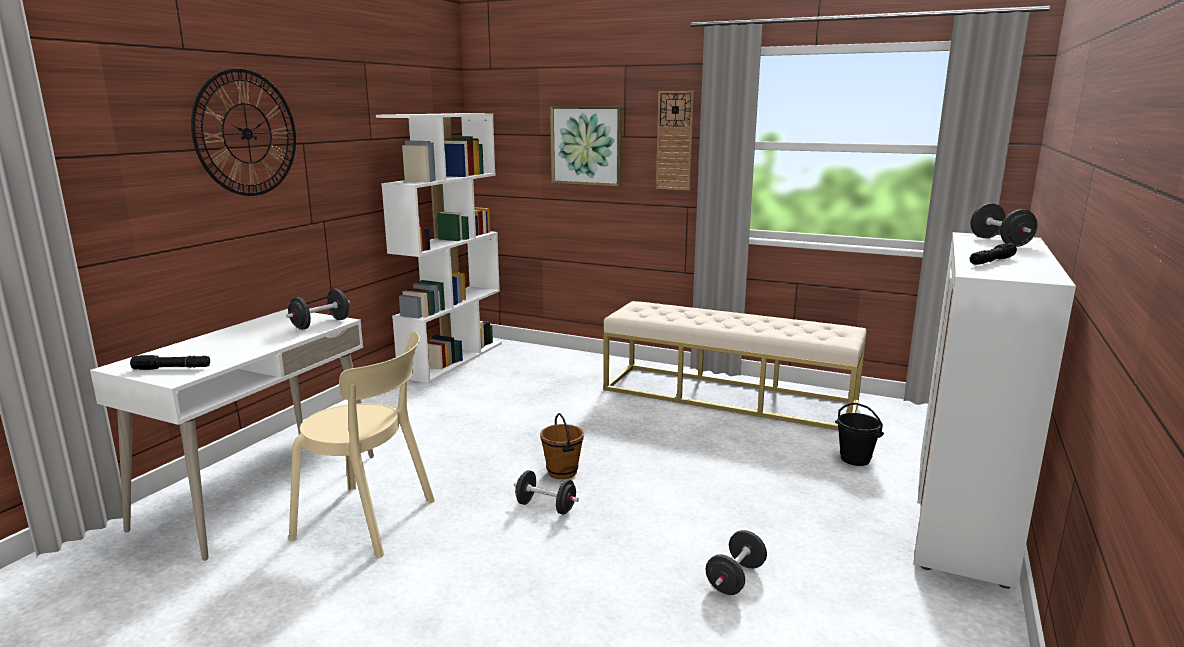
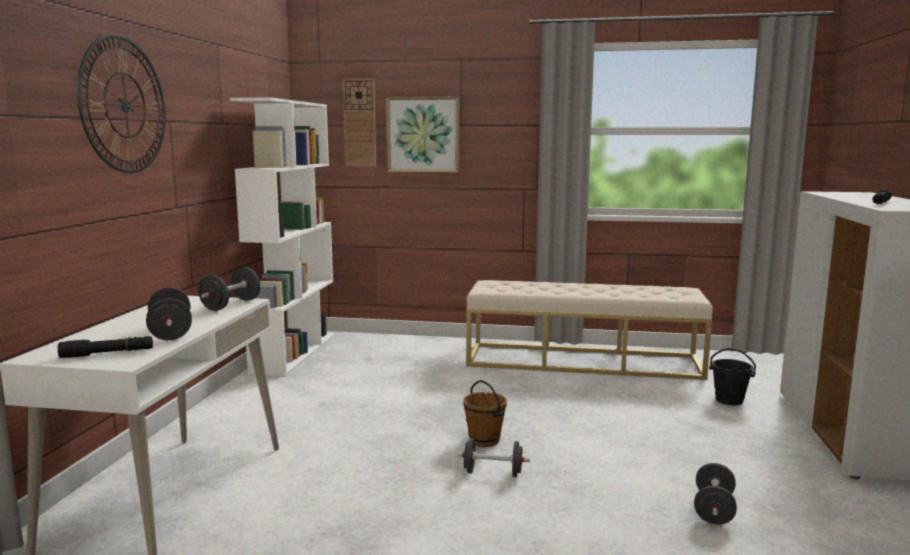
camera: 15 degrees left, 5 degrees down
(371, 520) = (321, 509): beige chair -> none
(674, 141) = (511, 128): wall clock -> wall clock (359, 123)
(1000, 242) = (852, 194): black dumbbell -> black dumbbell (170, 332)

